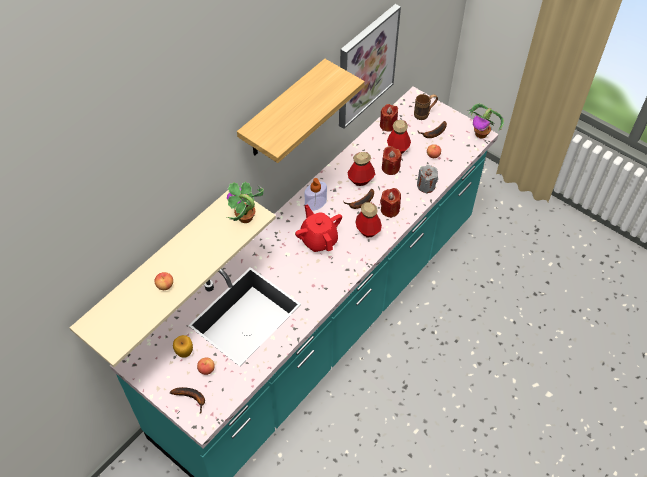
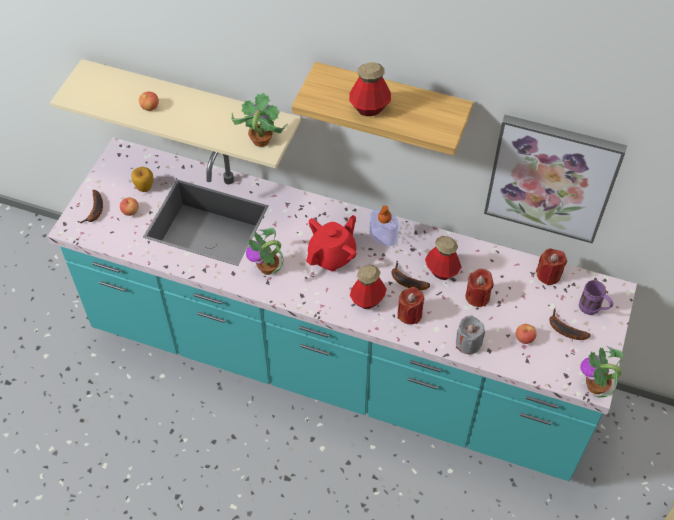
camera: 70 degrees right, 0 degrees up
(312, 284) = (268, 268): none -> potted plant
(398, 148) = (515, 296): bottle -> bottle (369, 108)
(424, 114) = (592, 310): brown mug -> purple mug

